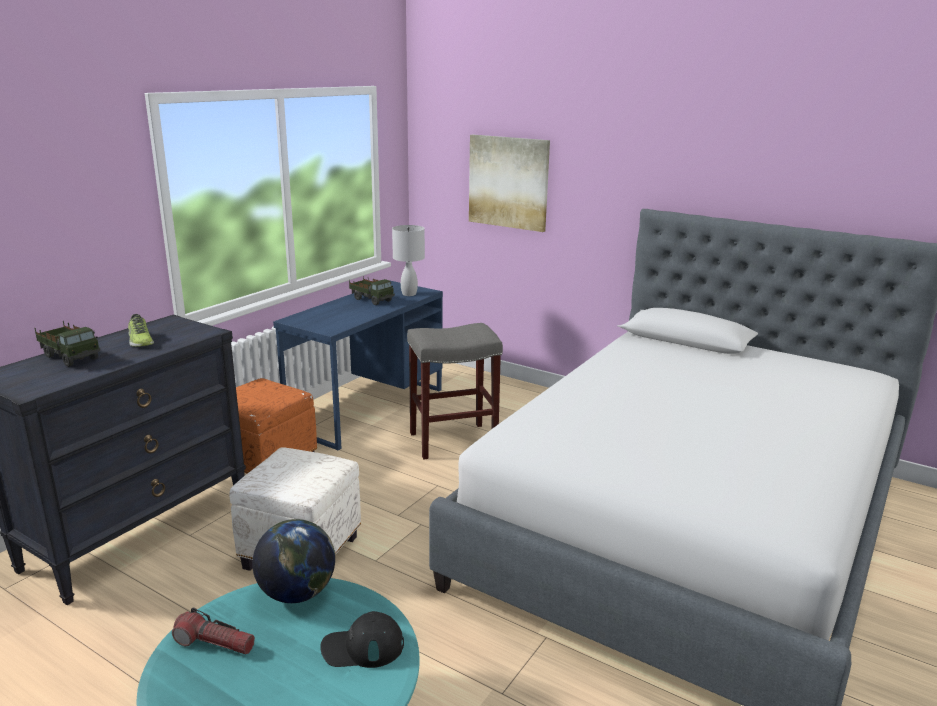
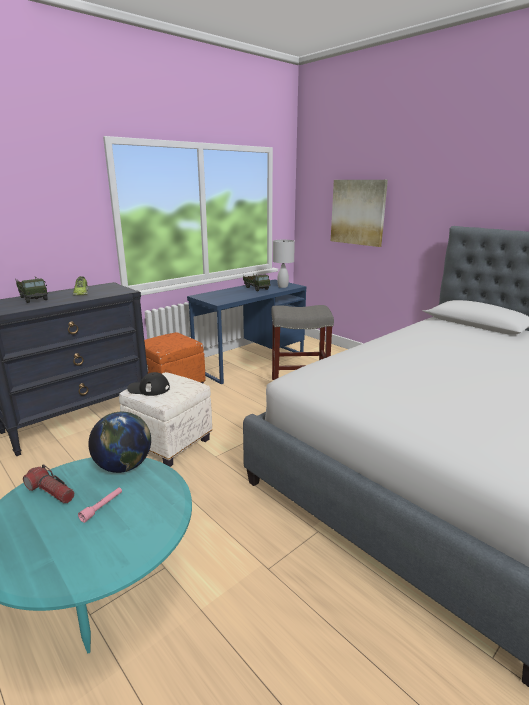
camera: 15 degrees right, 0 degrees up
(299, 651) = (102, 507): none -> pink flashlight
(362, 647) = (147, 513): black cap -> black cap (148, 389)

